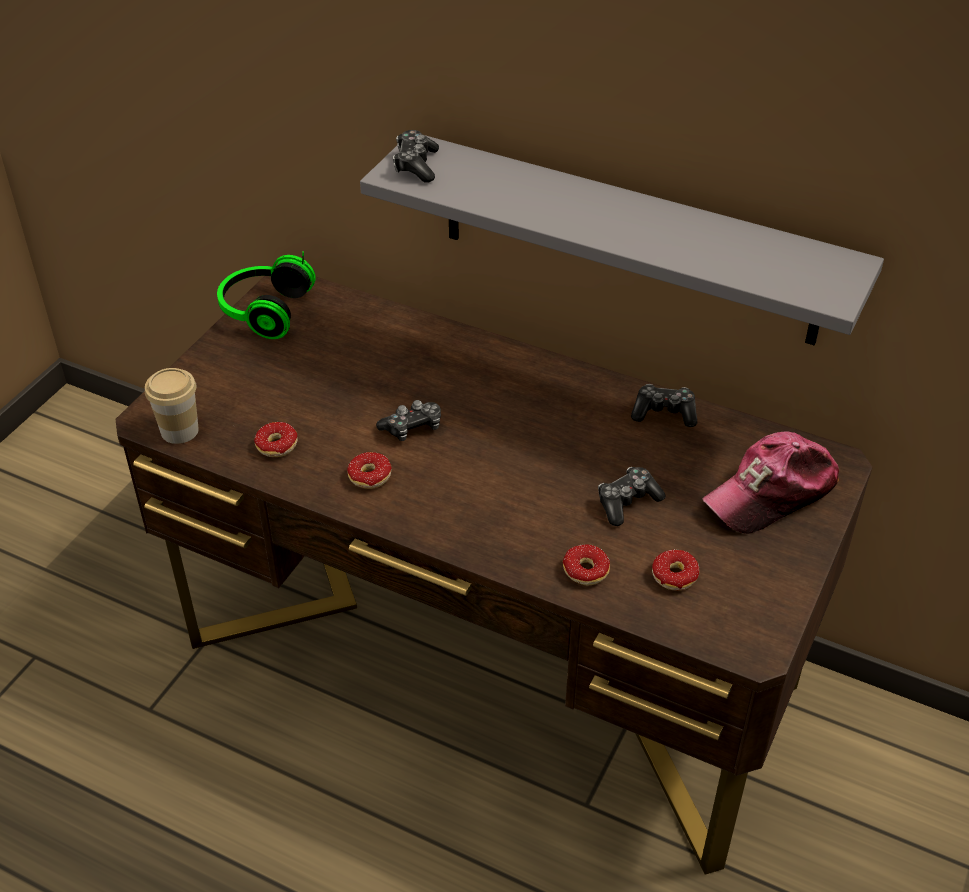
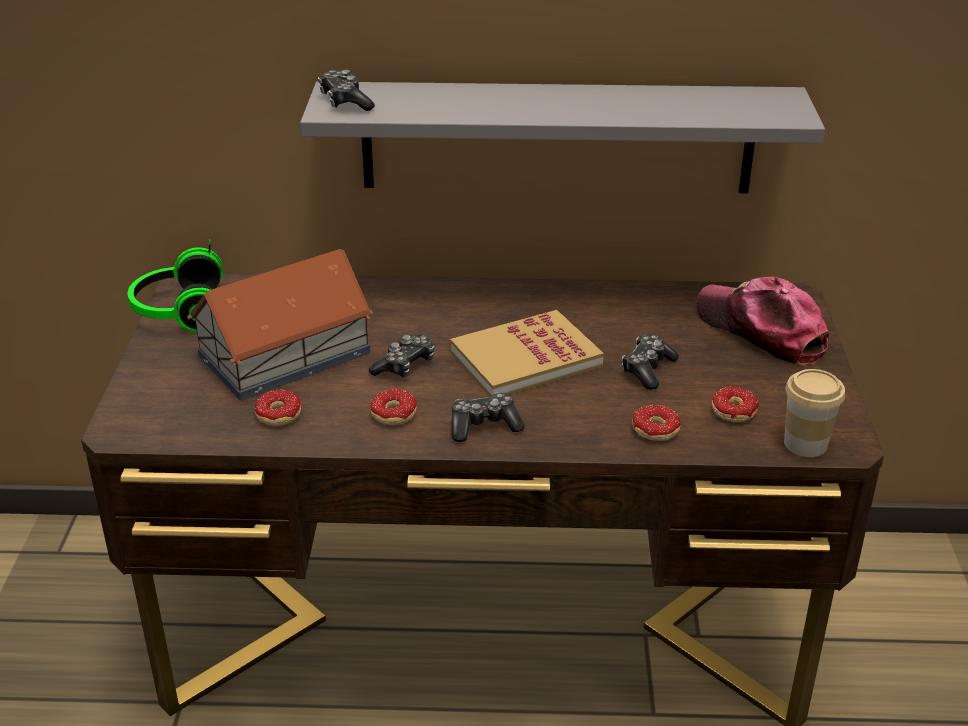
camera: 25 degrees left, 10 degrees down
(179, 430) = (163, 430): cup -> cup (805, 444)
(322, 383) = (287, 354): none -> toy house
(523, 454) = (525, 359): none -> book
(664, 413) = (624, 298): game controller -> game controller (484, 426)
(772, 493) = (761, 331): cap -> cap turned 105 degrees clockwise

